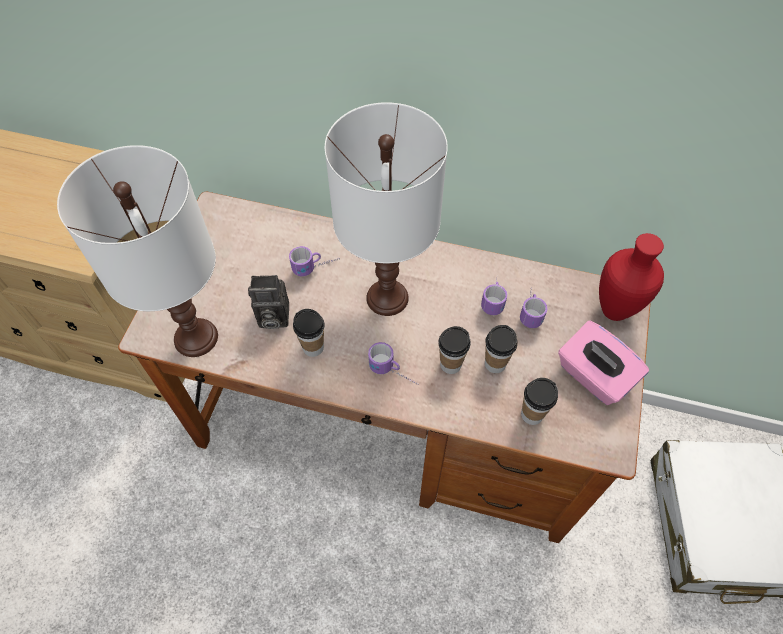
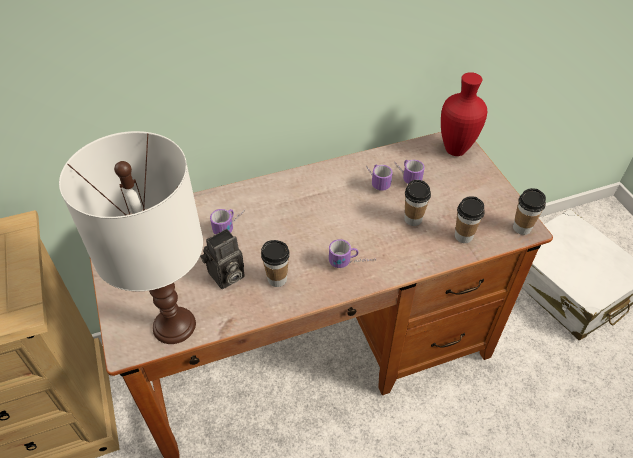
camera: 35 degrees left, 10 degrees down
(388, 297) = (303, 217): white table lamp -> none
(450, 364) = (385, 236): cup -> cup (521, 228)
(593, 376) = (478, 193): pink tissue box -> none

